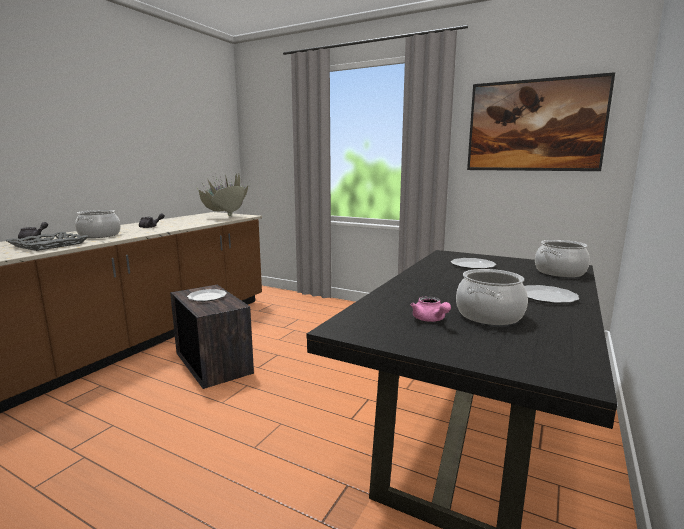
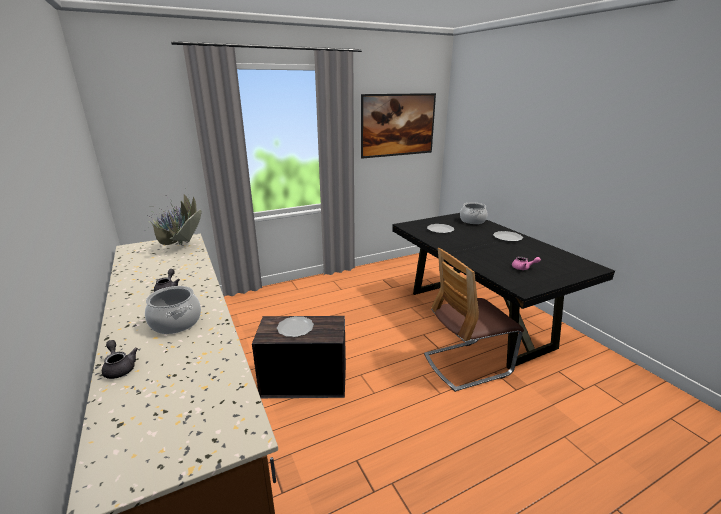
camera: 55 degrees left, 10 degrees up
(49, 245) = (196, 357): grey tray -> none
(338, 452) = (466, 364): none -> chair
(489, 315) = (525, 256): cooking pot -> none

